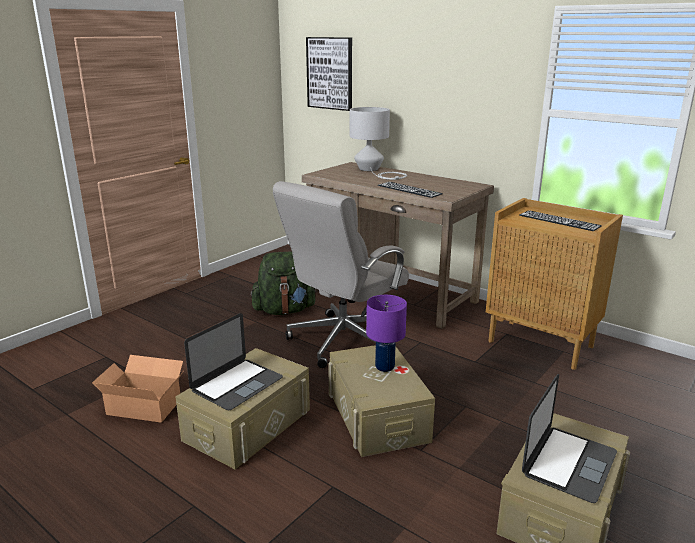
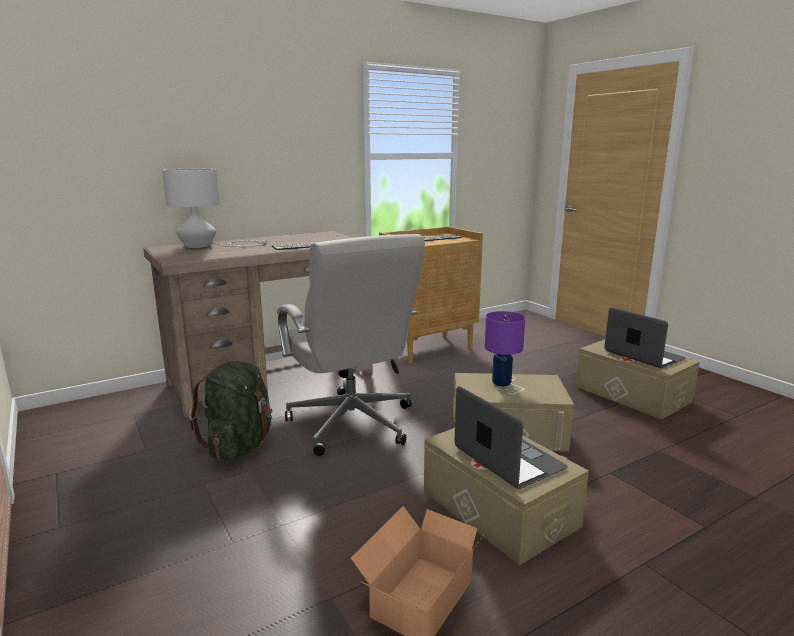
camera: 70 degrees left, 5 degrees down
(330, 73) = (80, 128): picture -> none

